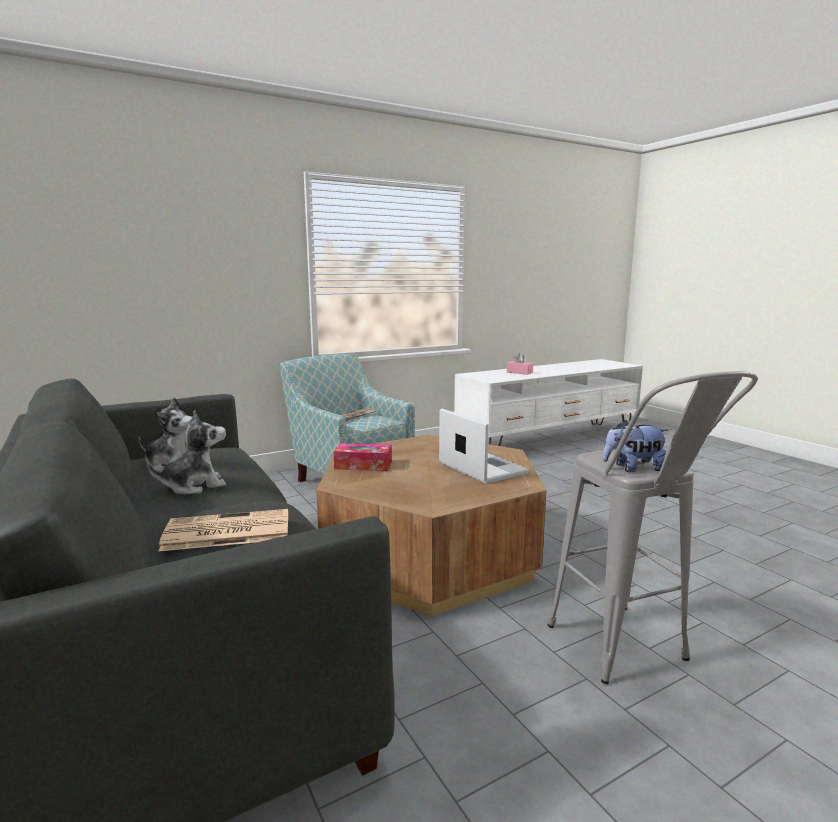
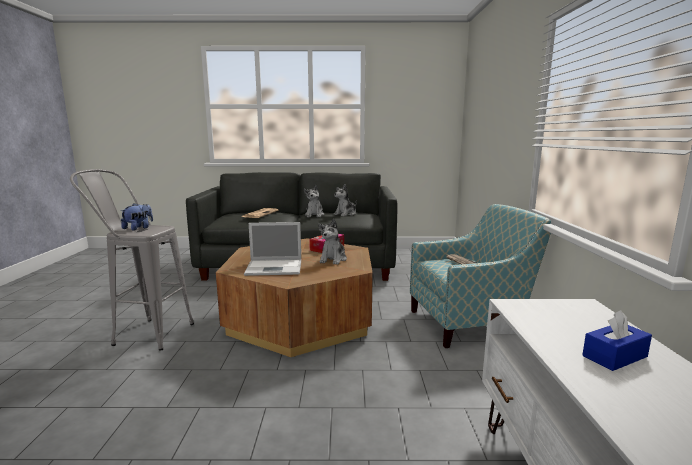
camera: 120 degrees right, 0 degrees up
(411, 452) = (333, 259): none -> plush toy
(519, 372) = (614, 356): pink tissue box -> blue tissue box

